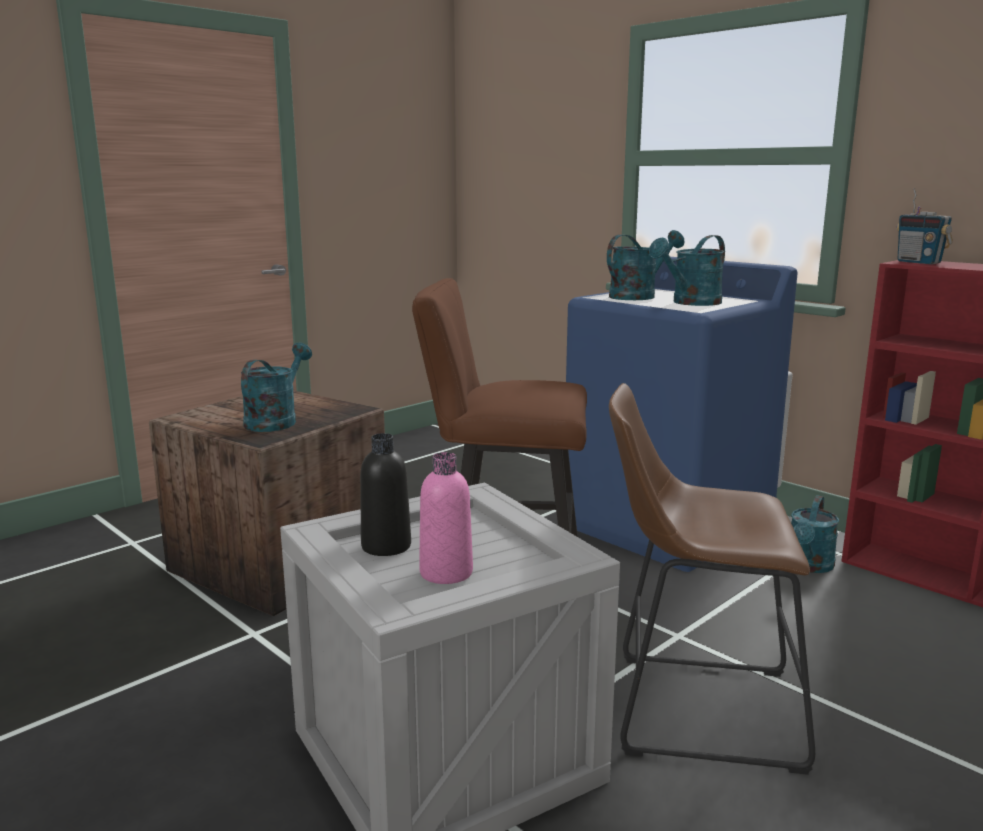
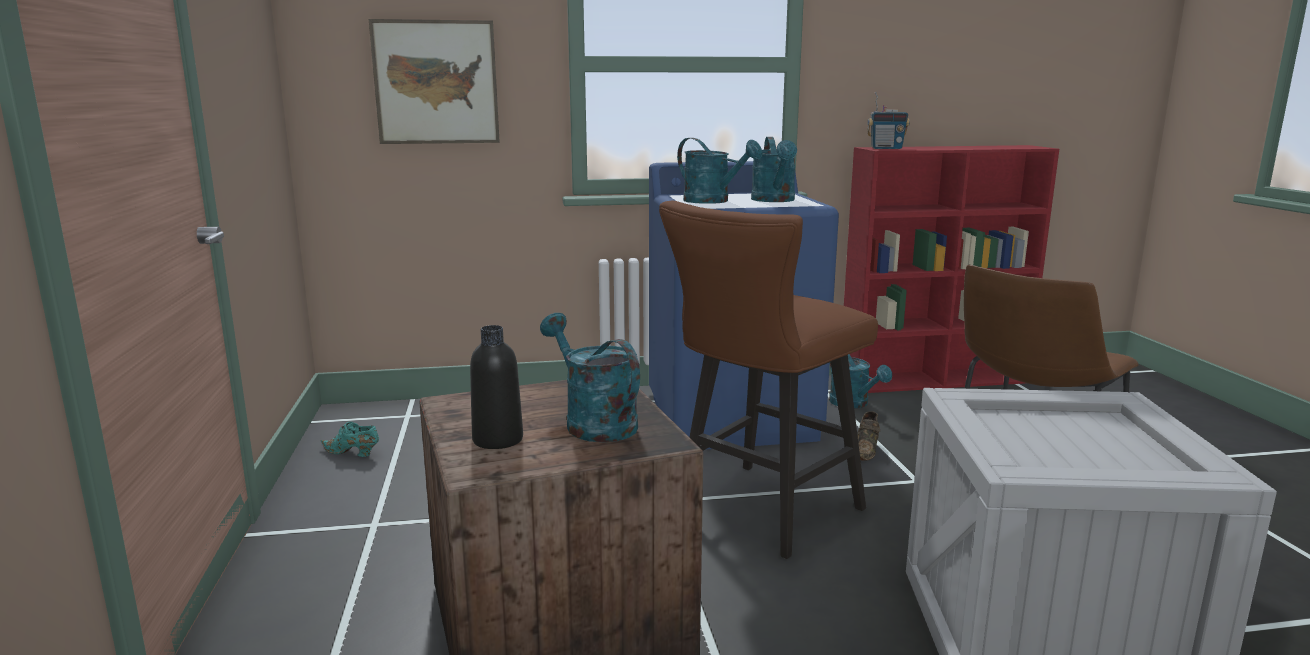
camera: 55 degrees left, 0 degrees up
(386, 546) = (1043, 457): black bottle -> black bottle (498, 439)
(408, 447) = (352, 453): none -> turquoise shoe
(446, 572) = (1118, 449): pink bottle -> none
(535, 175) = (436, 82): none -> picture
(638, 296) = (713, 201): turquoise watering can -> turquoise watering can turned 135 degrees clockwise
(706, 597) = (866, 450): none -> brown shoe

